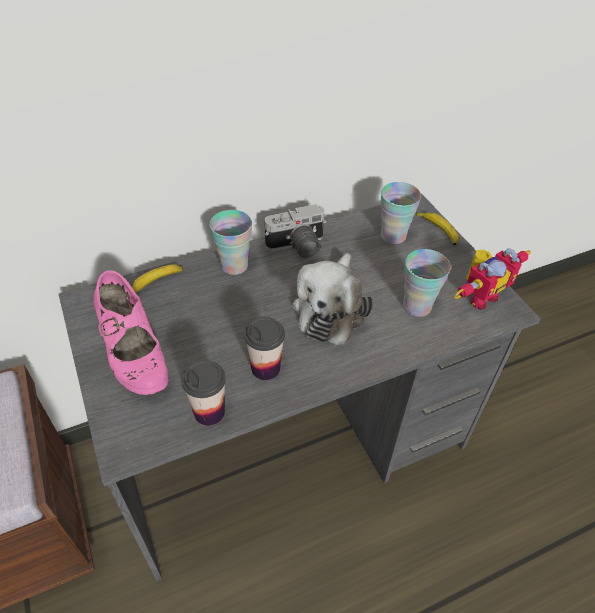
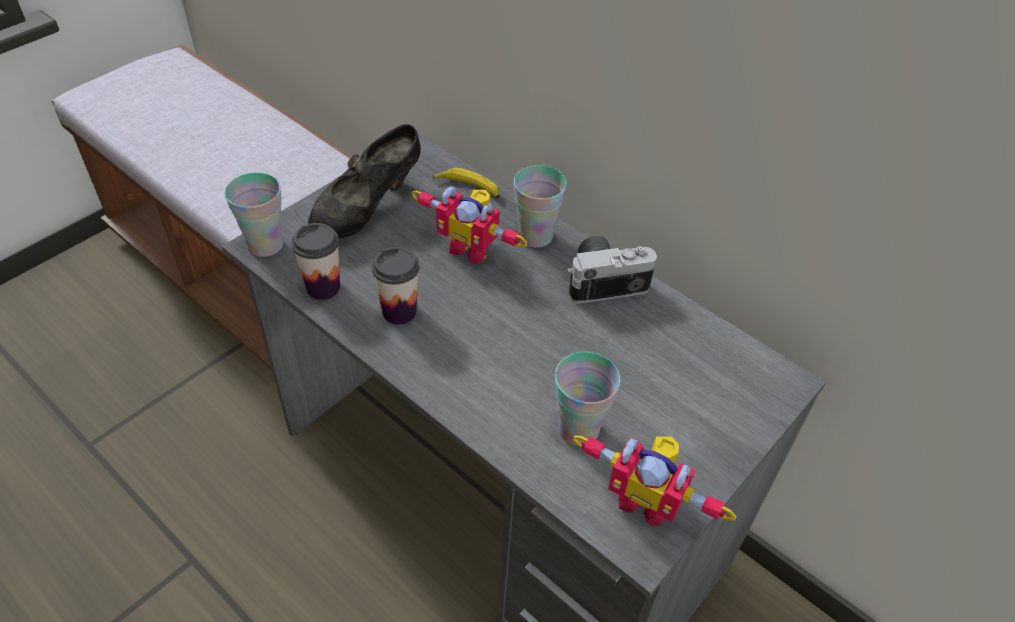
camera: 65 degrees right, 0 degrees up
(134, 355) = (367, 210): pink shoe -> black shoe
(223, 304) = (471, 248): none -> toy robot
(297, 247) = (604, 280): camera -> camera turned 120 degrees clockwise
(330, 309) = (518, 342): plush toy -> none
(393, 236) = (700, 370): cup -> cup (265, 245)
(438, 231) = (751, 420): banana -> none

